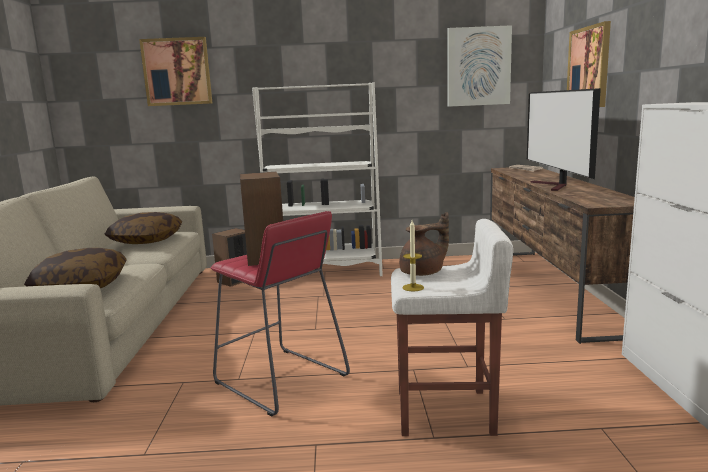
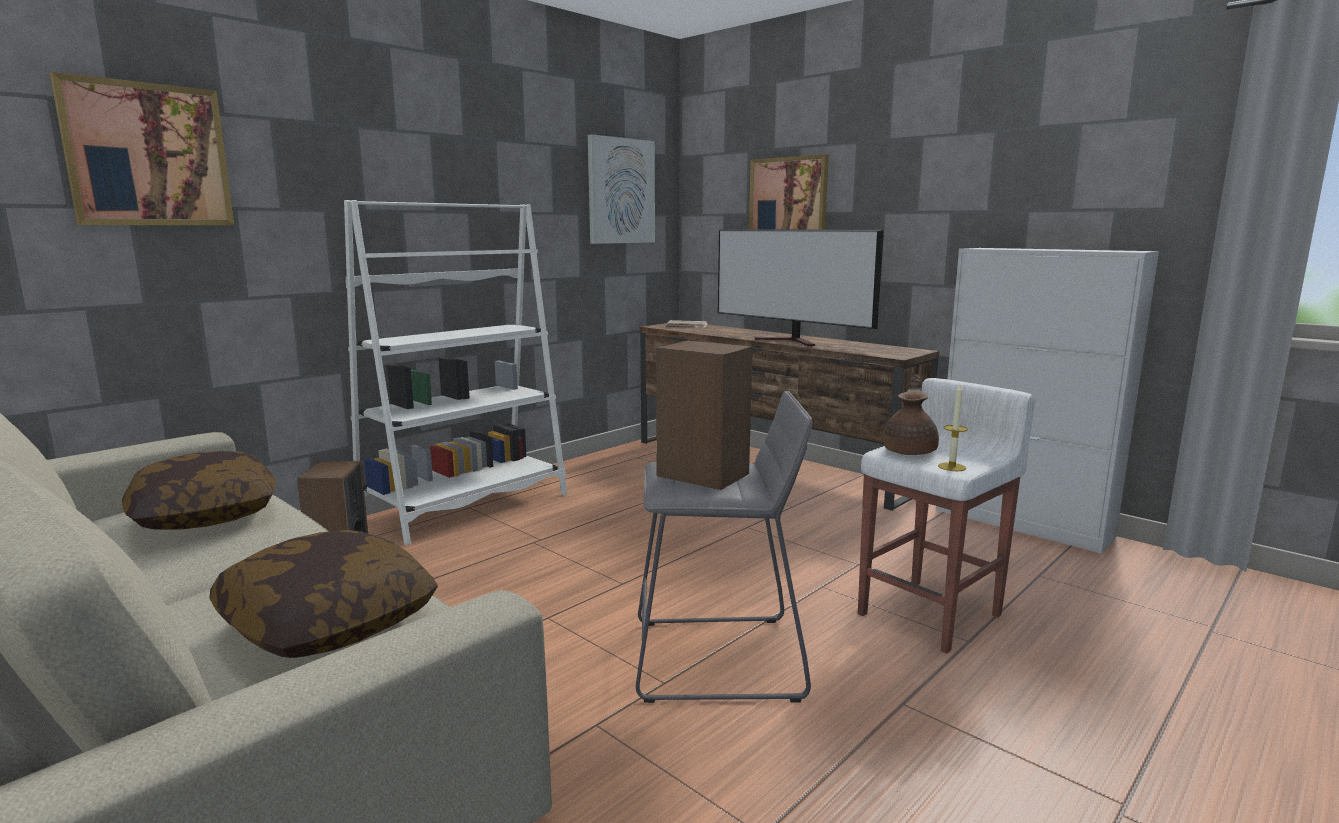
camera: 45 degrees left, 0 degrees up
(281, 380) = (717, 658): red stool -> grey stool

